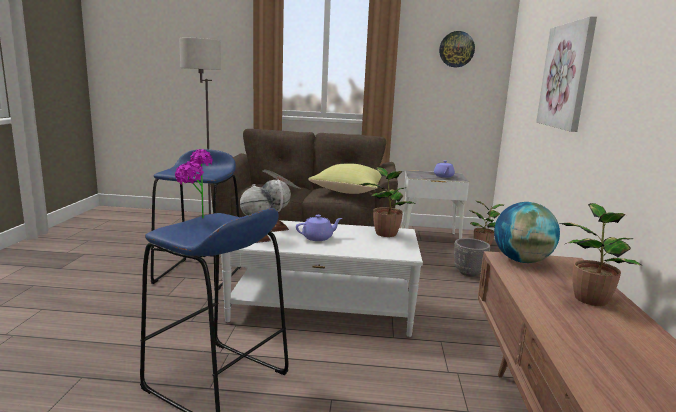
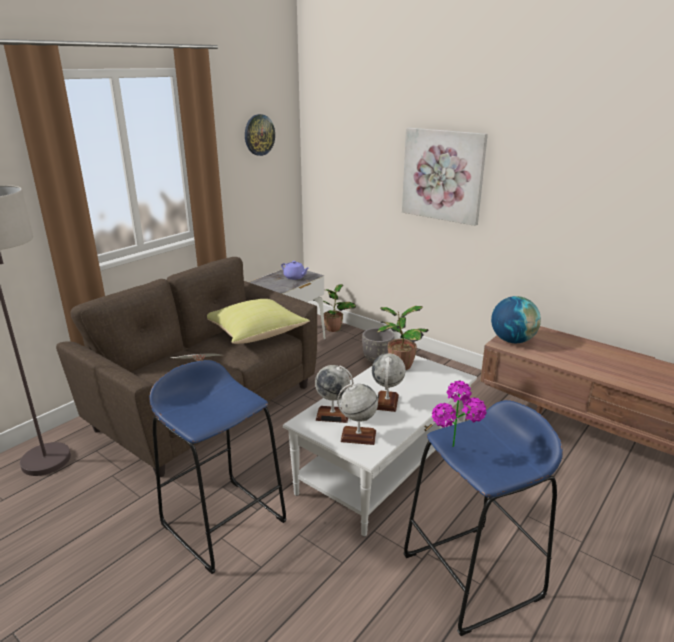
camera: 55 degrees left, 10 degrees up
(318, 238) = (387, 402): purple teapot -> globe
(589, 298) = (583, 349): potted plant -> none

